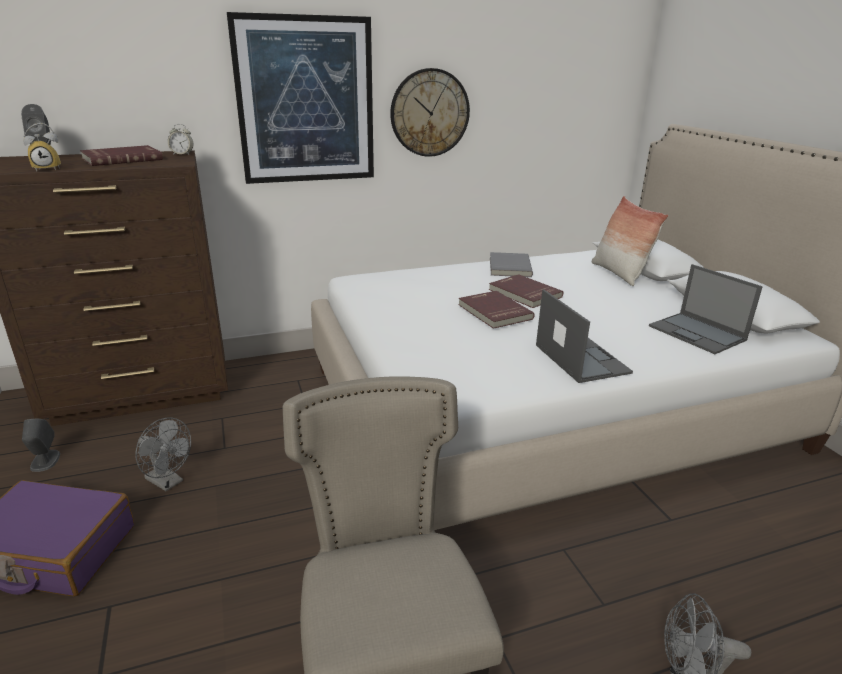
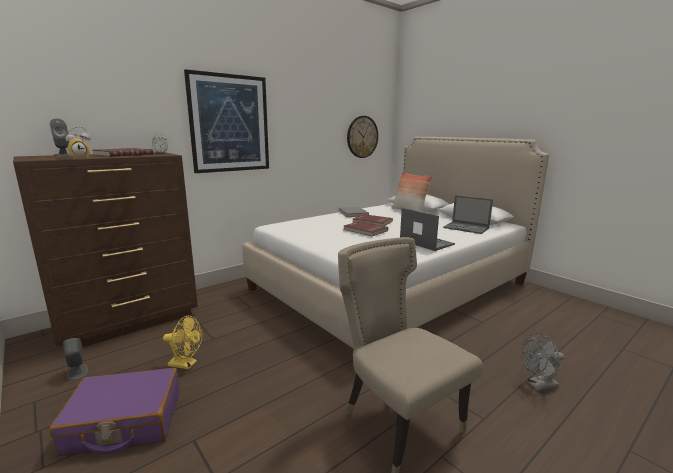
camera: 20 degrees left, 10 degrees down
(168, 482) = (186, 364): grey fan -> yellow fan
(429, 113) = (296, 132): wall clock -> wall clock (362, 137)

